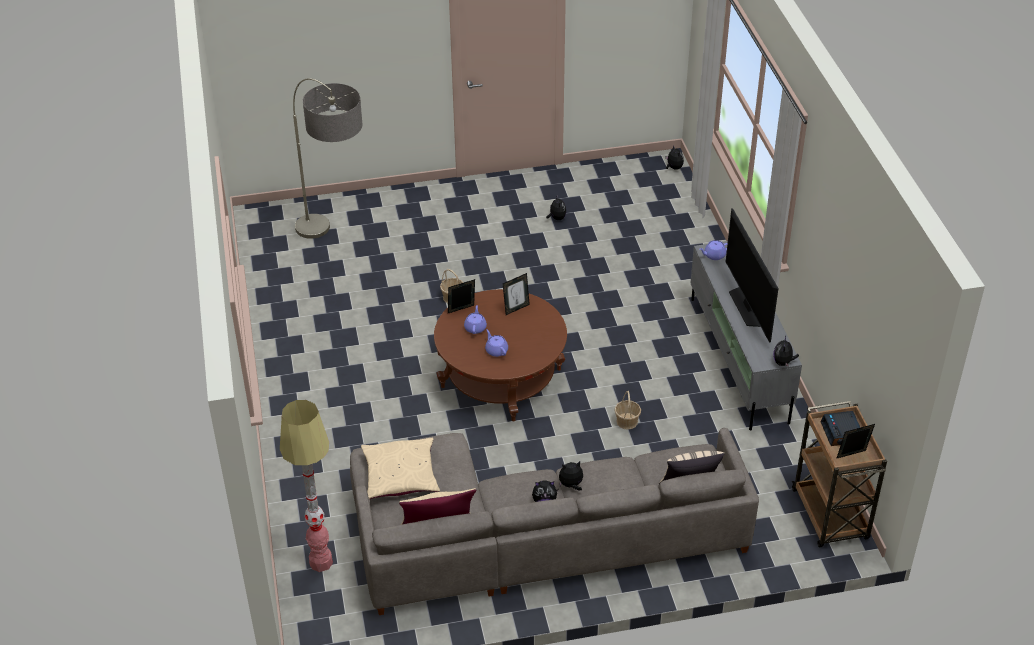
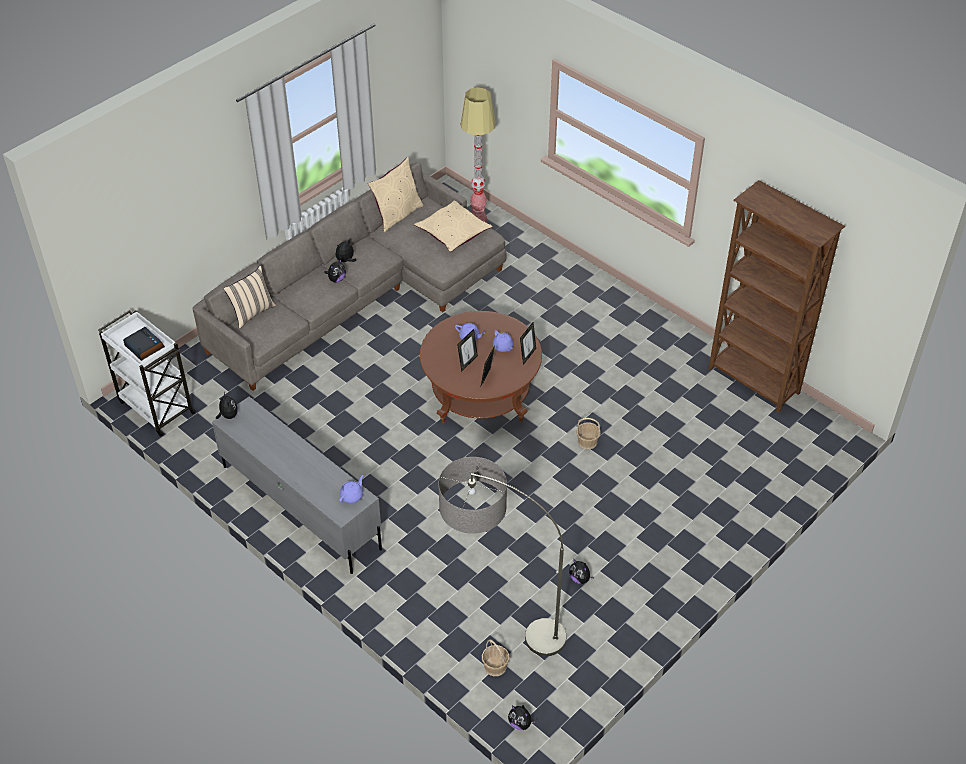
camera: 145 degrees right, 5 degrees up
(265, 276) = (753, 382): none -> brown bookcase
(336, 248) = (733, 437): floor lamp -> floor lamp (497, 626)
(627, 421) = (355, 405): basket -> basket (495, 666)
(748, 307) = (287, 455): television -> none
(830, 516) = (155, 406): brown cart -> white cart
(852, 456) = (128, 332): picture frame -> picture frame (467, 362)

